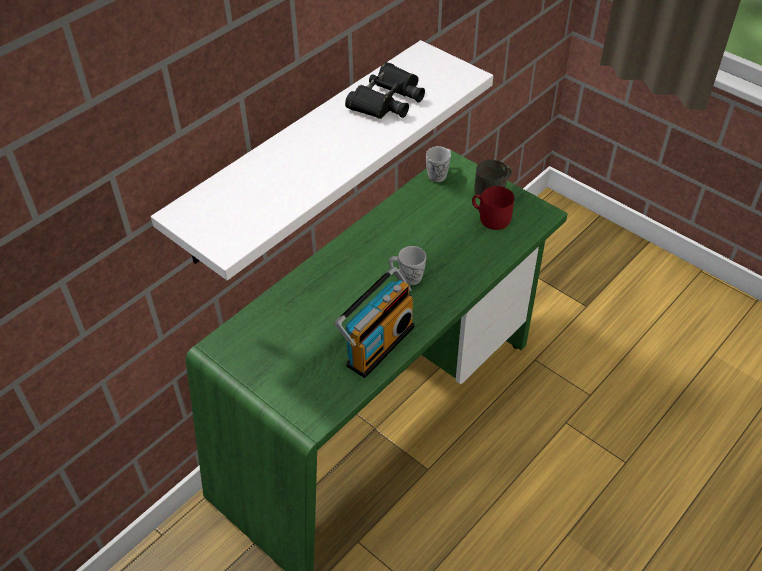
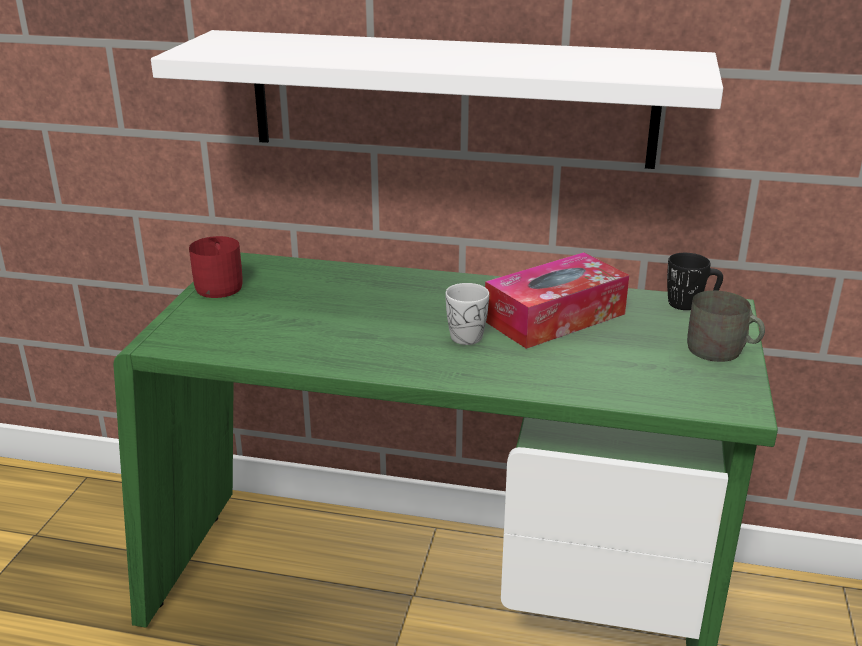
camera: 60 degrees right, 20 degrees down
(377, 344) = (323, 346): radio -> none
(387, 99) = (554, 58): black binoculars -> none
(415, 232) = (555, 317): none -> tissue box
(439, 174) = (690, 304): white mug -> black mug
(490, 217) = (662, 363): red mug -> red mug (221, 284)

